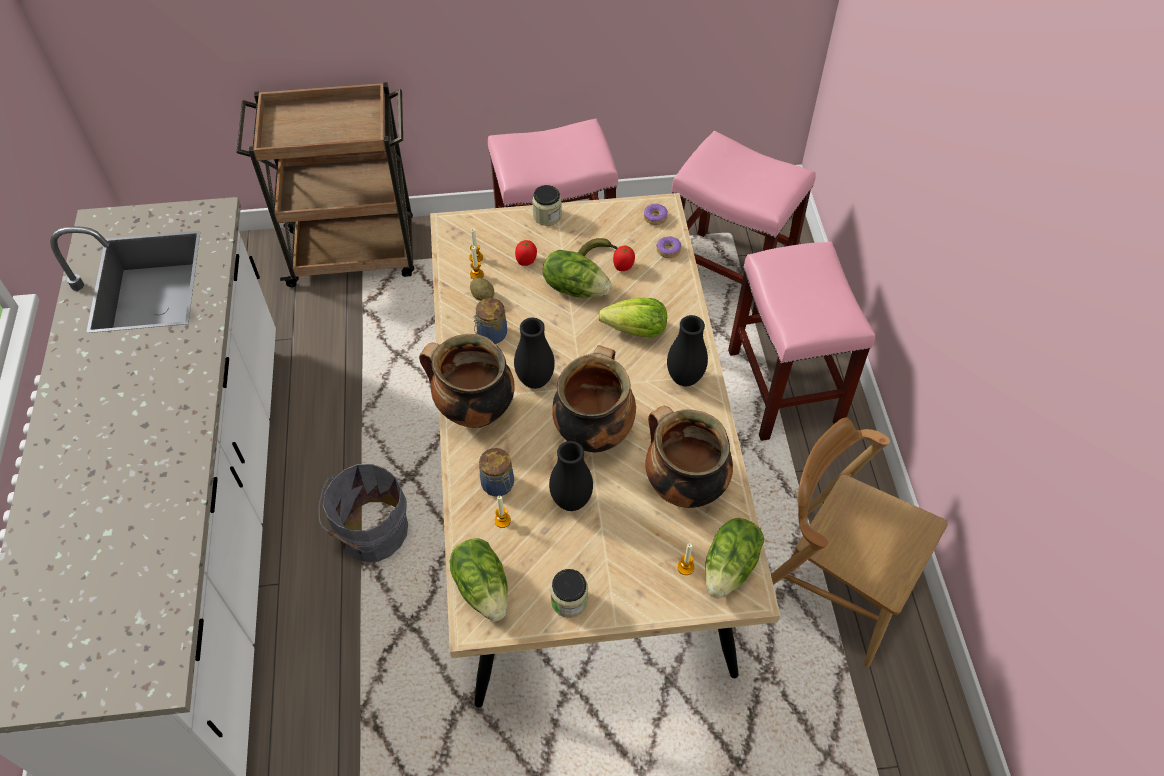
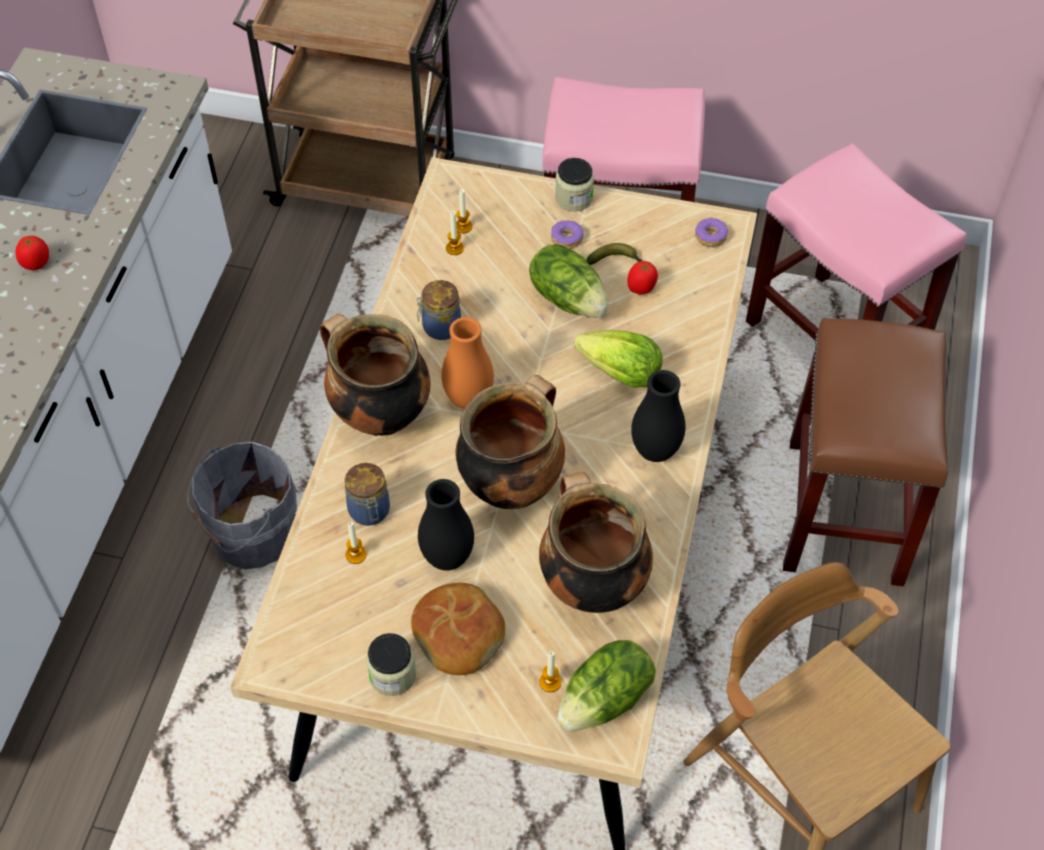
camera: 20 degrees right, 0 degrees up
(482, 296) = (450, 277): potato -> none
(483, 587) = (299, 626): lettuce -> none
(526, 261) = (523, 248): tomato -> tomato (36, 264)
(535, 380) = (468, 399): black vase -> orange vase
(605, 554) = (459, 634): none -> bread
(668, 250) = (708, 283): donut -> donut (566, 238)
(785, 389) = (846, 513): pink stool -> brown stool

